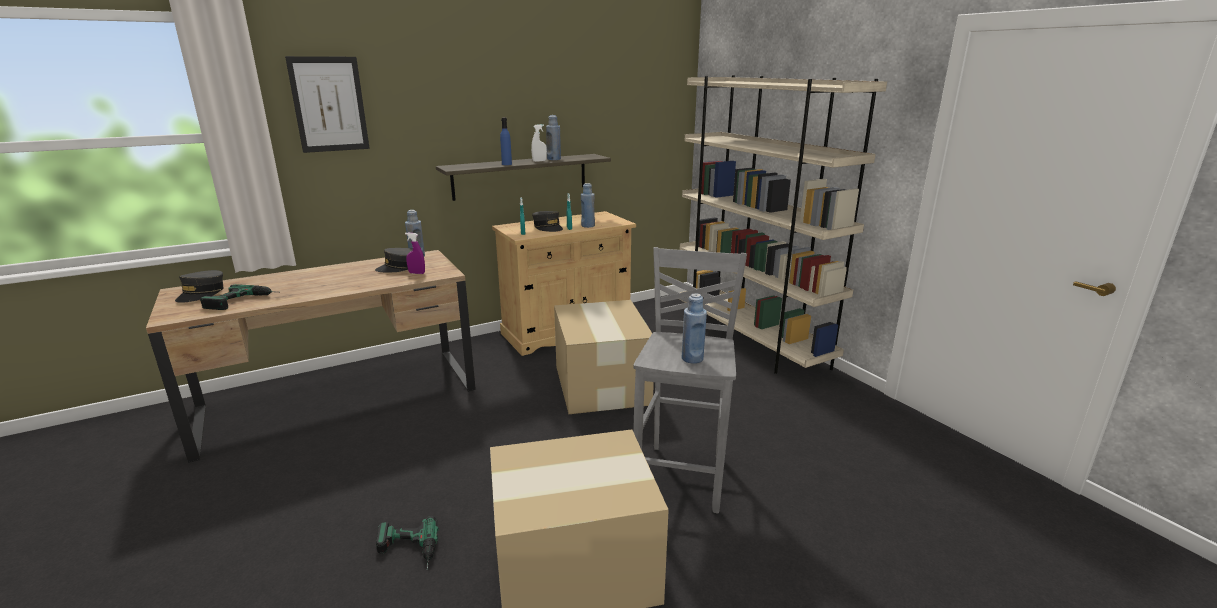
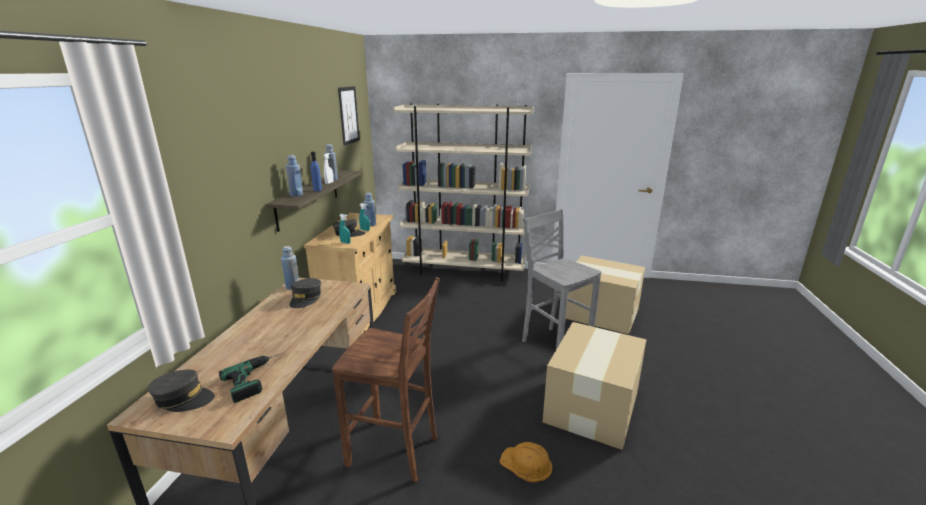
camera: 50 degrees left, 0 degrees up
(201, 293) = (183, 398): grey cap -> grey cap turned 45 degrees counterclockwise
(329, 104) = (193, 162): picture -> picture (348, 115)
(364, 456) = (395, 451): none -> brown stool
(407, 552) = (526, 464): power drill -> orange hard hat
(417, 273) = (333, 296): purple spray bottle -> none
(602, 384) = (441, 328): cardboard box -> cardboard box (600, 313)
(692, 359) = (574, 272): blue bottle -> blue bottle (296, 194)

